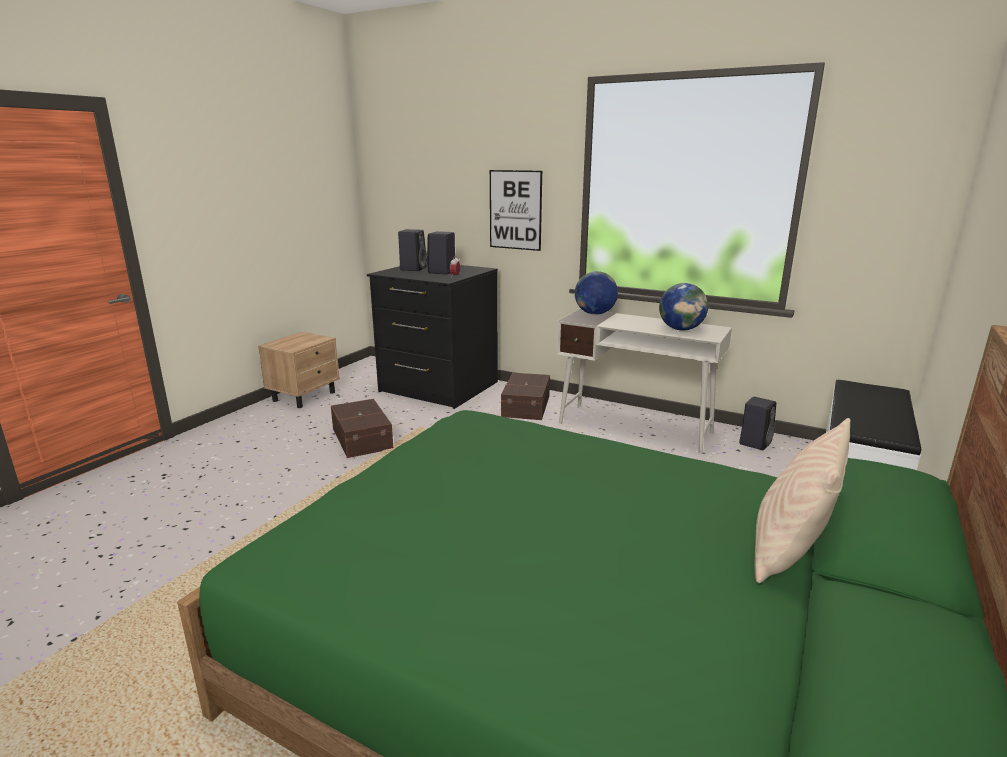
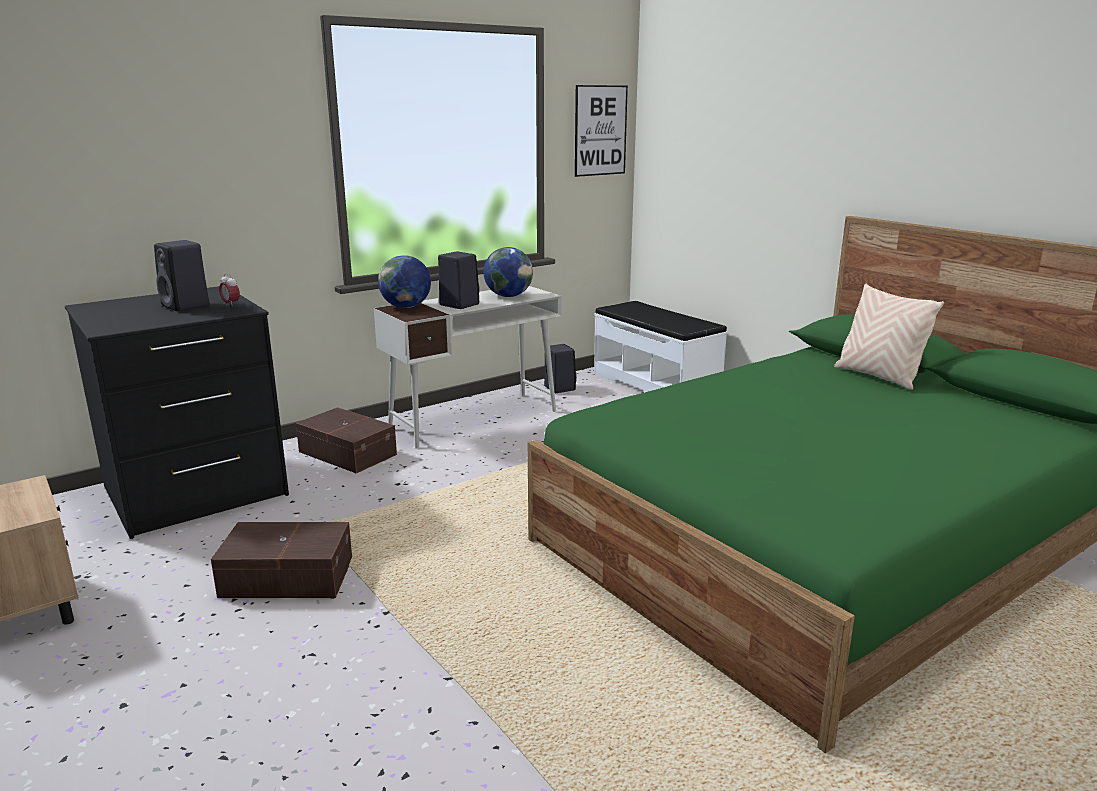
camera: 65 degrees left, 0 degrees up
(413, 268) = (120, 314): black speaker -> black speaker (458, 304)
(515, 210) = (237, 196): picture -> picture (600, 130)

